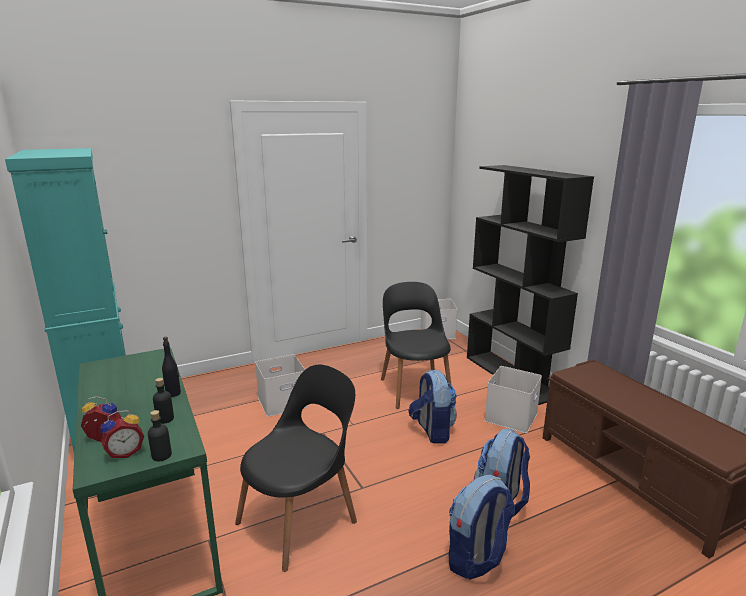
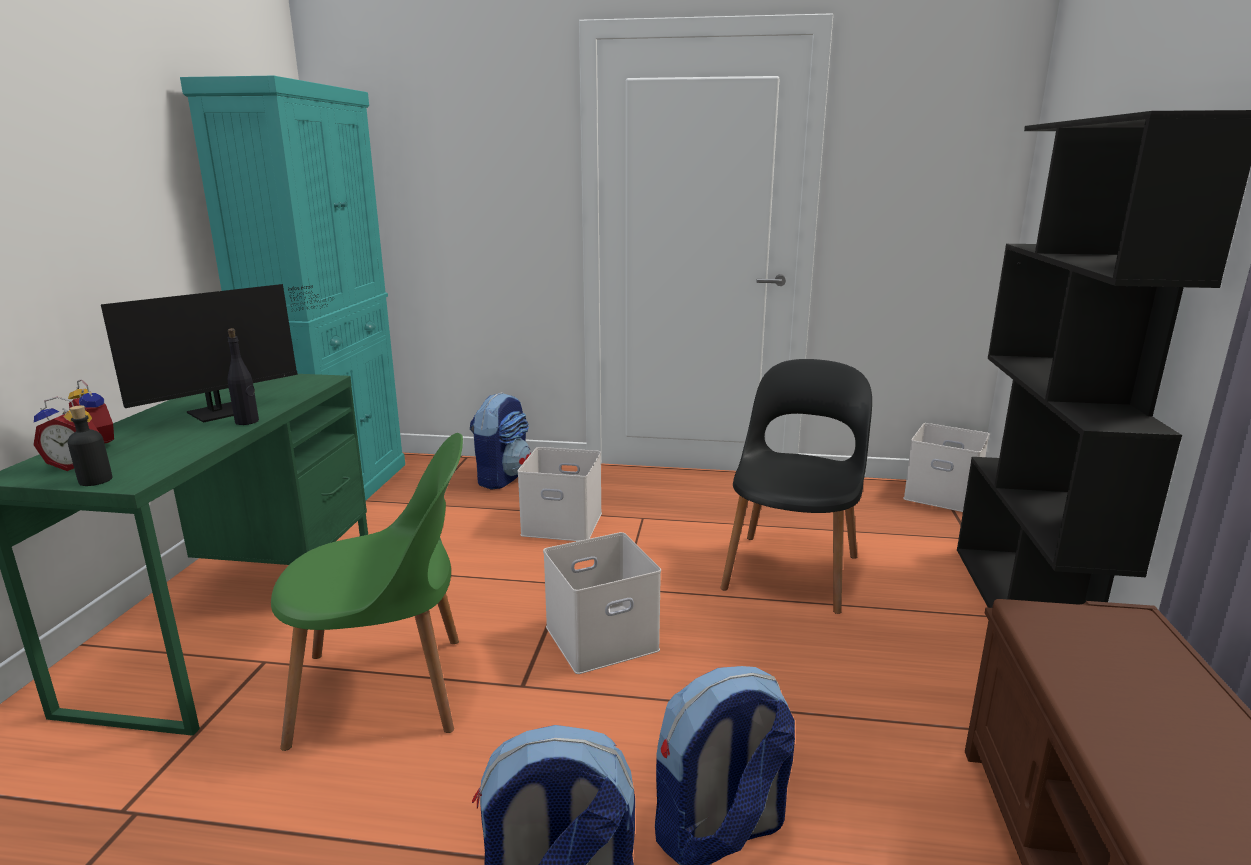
camera: 35 degrees right, 0 degrees up
(143, 391) = (227, 411): none -> monitor
(165, 419) = (182, 444): black bottle -> none
(301, 519) = (389, 690): black chair -> green chair
(432, 431) = (741, 647): backpack -> backpack (502, 478)
(510, 416) = (935, 681): white storage box -> white storage box (602, 636)

